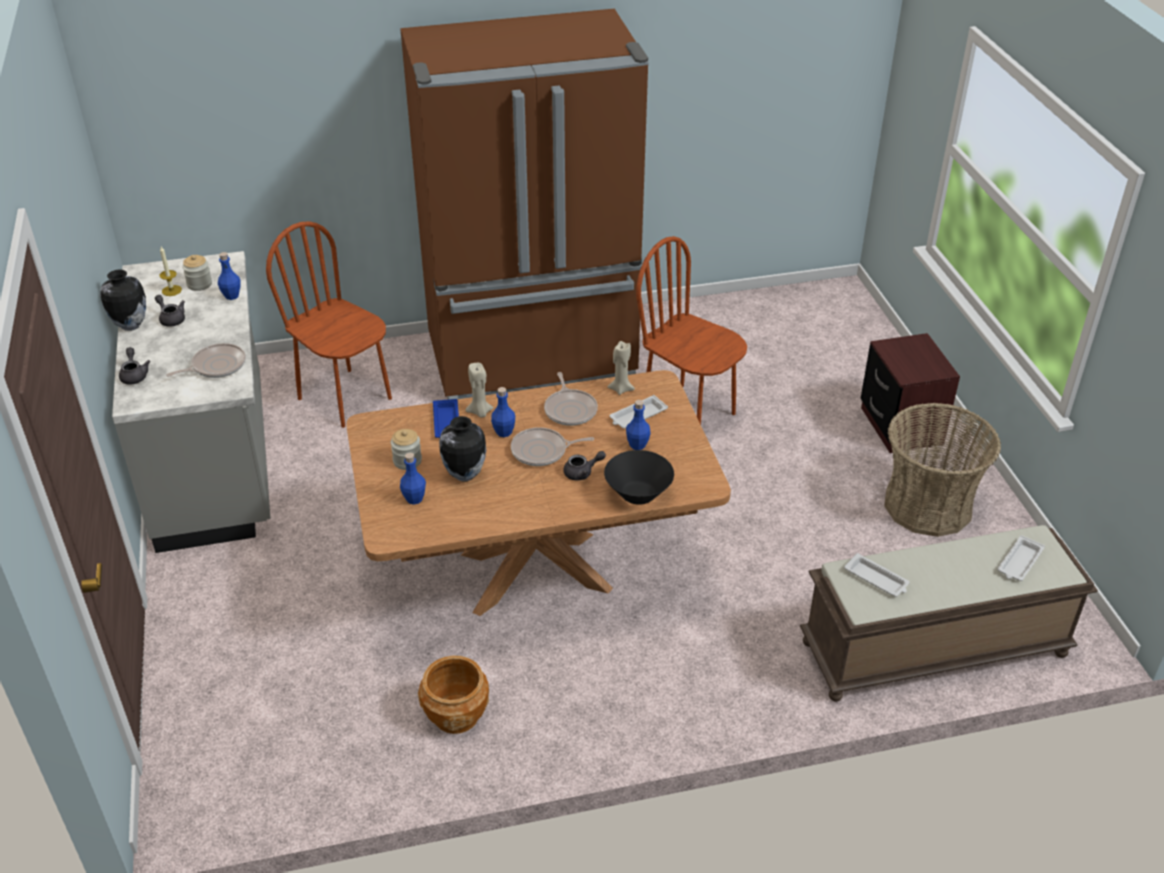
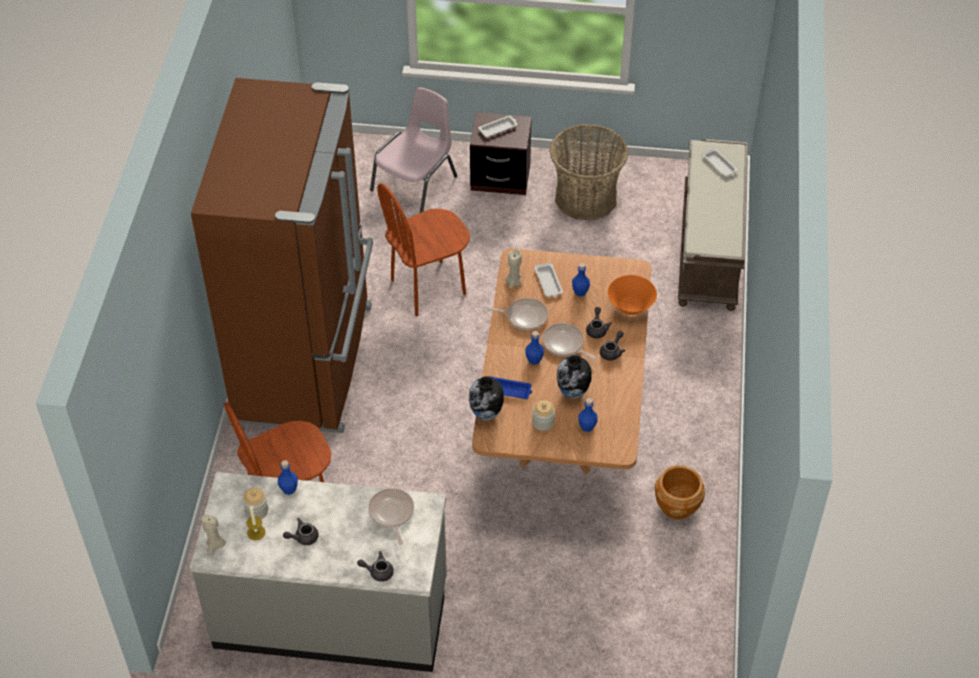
camera: 70 degrees left, 10 degrees up
(130, 326) = (299, 568): vase -> vase (486, 415)
(480, 412) = (504, 368): beige candle -> beige candle (216, 545)
(542, 451) = (564, 344): frying pan -> frying pan turned 120 degrees clockwise
(550, 494) = (612, 351): none -> grey teapot
(638, 494) = (630, 306): black bowl -> orange bowl
(838, 366) = (416, 183): none -> pink chair
(877, 579) = (709, 232): white tray -> white tray (498, 128)

